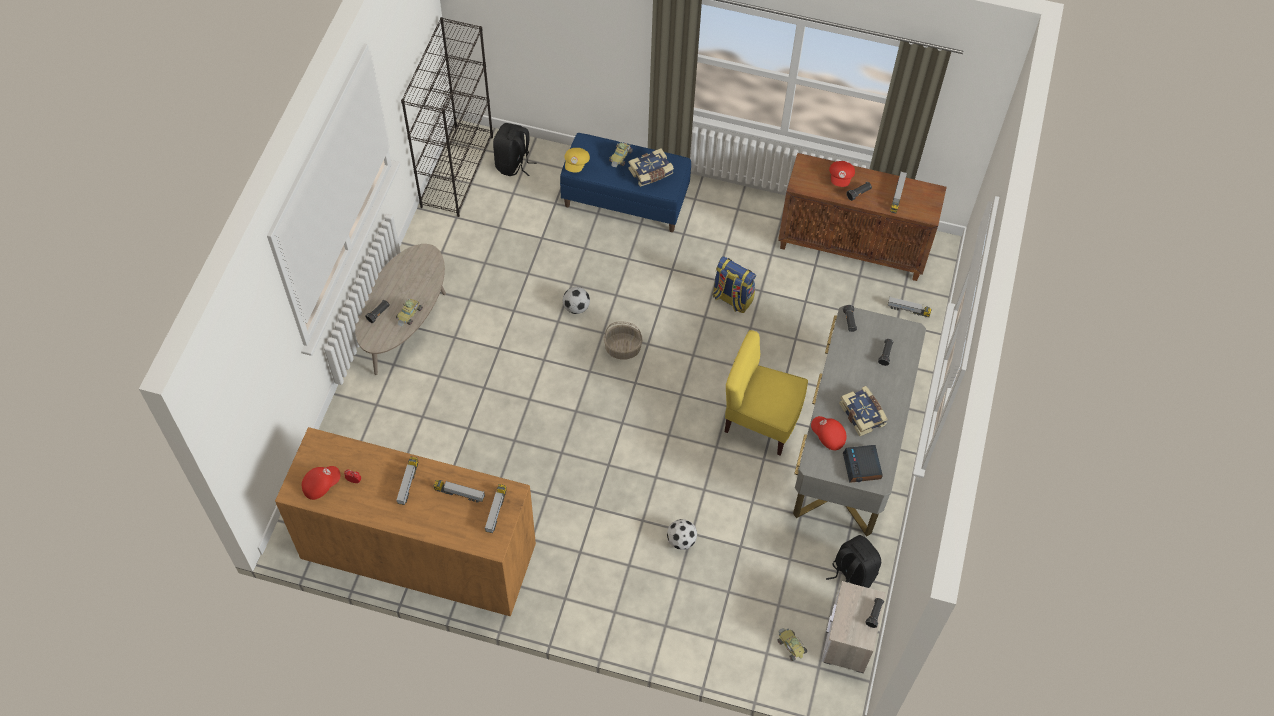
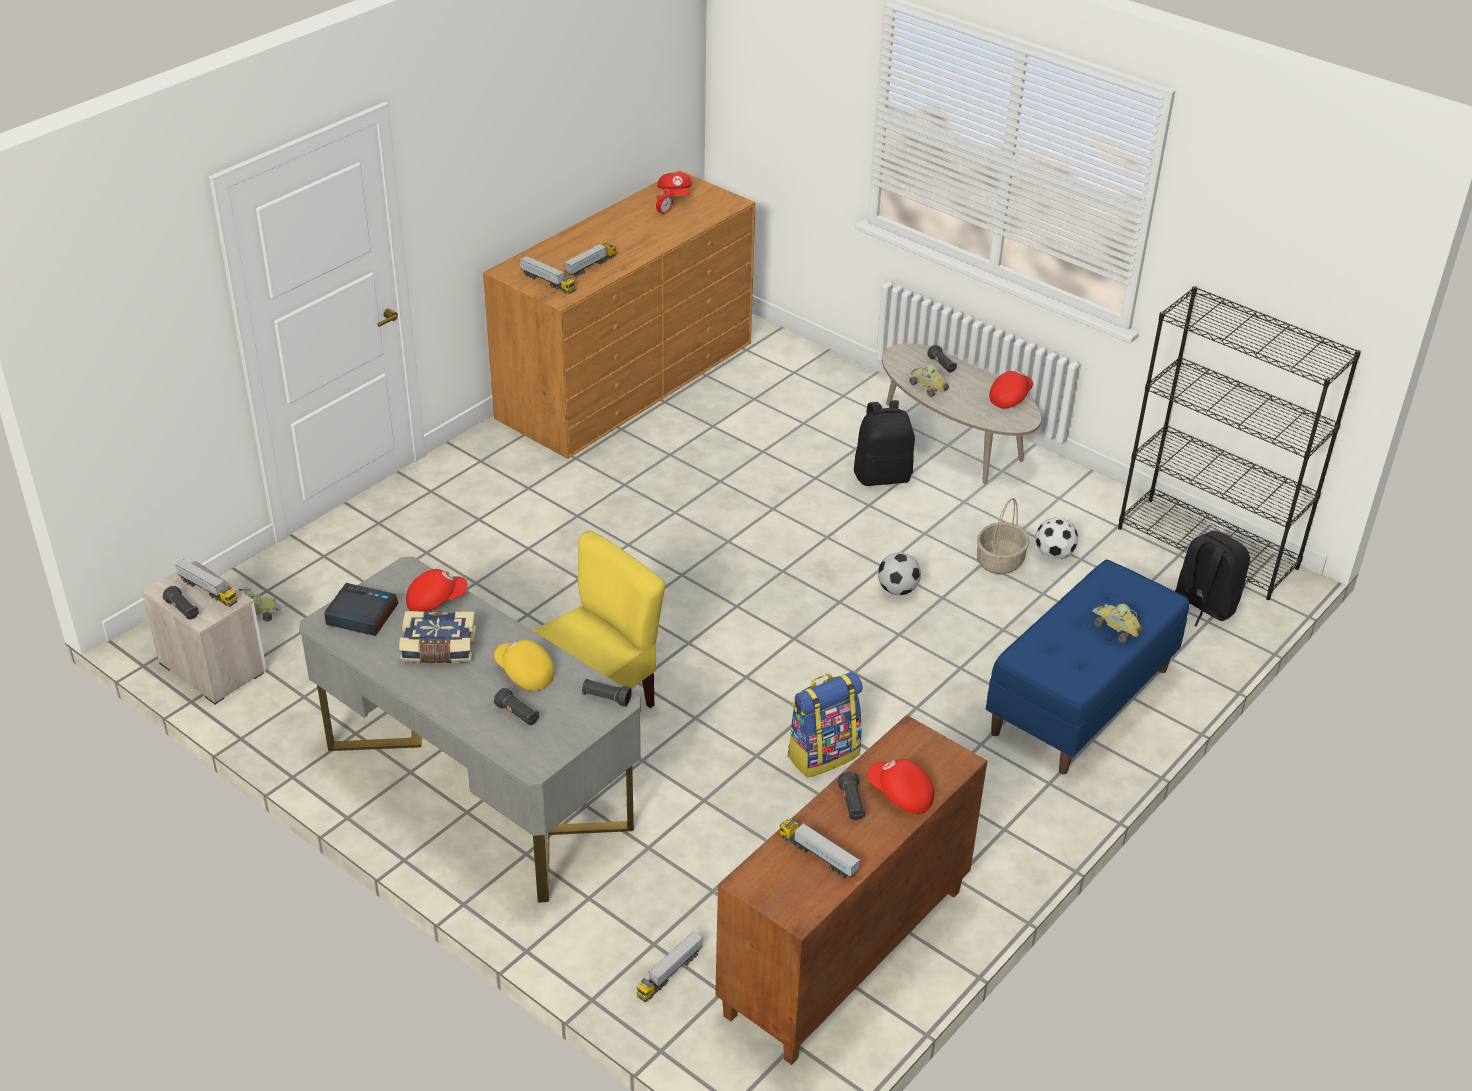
camera: 115 degrees right, 20 degrees down
(400, 266) = (1010, 397): none -> red cap
(408, 483) = (632, 240): toy truck -> toy truck (208, 590)
(576, 164) = (1120, 579): yellow cap -> yellow cap (524, 673)
(623, 348) = (801, 612): basket -> basket (1000, 562)
(651, 173) = (1067, 650): book -> none
(681, 540) = (474, 571): football -> football (1054, 554)
(851, 574) = (291, 706): black backpack -> black backpack (882, 476)

